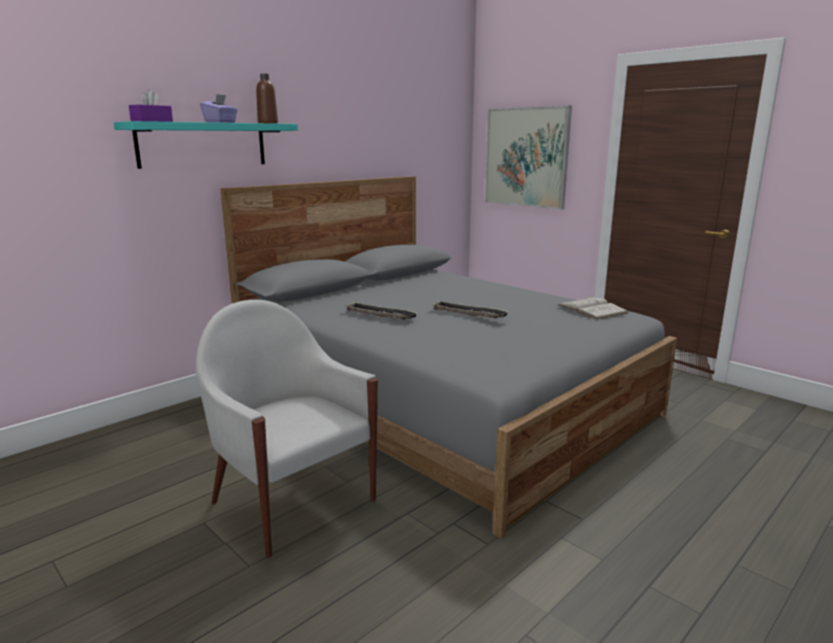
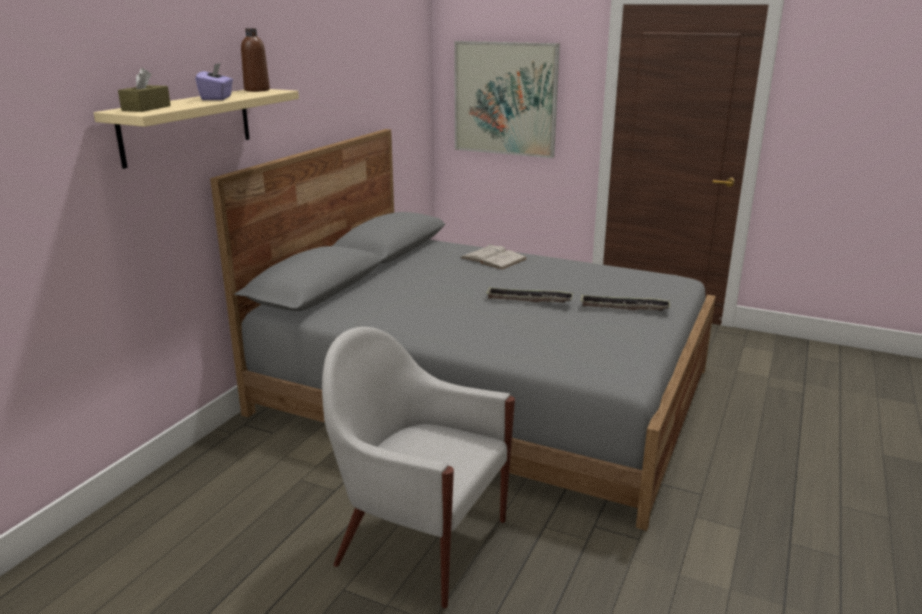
camera: 20 degrees left, 5 degrees up
(152, 121) = (146, 108): purple tissue box -> brown tissue box
(203, 145) = (187, 125): turquoise shelf -> beige shelf
(380, 315) = (438, 314): tray -> tray (624, 307)
(592, 309) = (637, 277): white book -> white book (493, 258)

